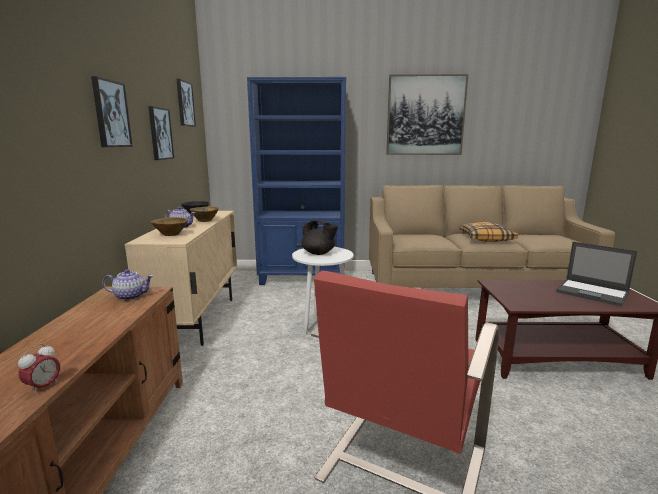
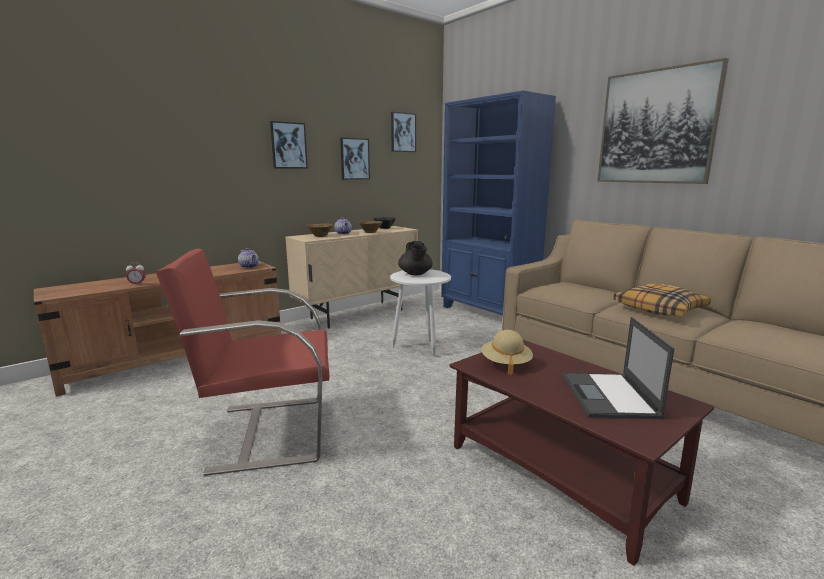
camera: 50 degrees right, 0 degrees up
(524, 297) = (505, 363): none -> beige hat

